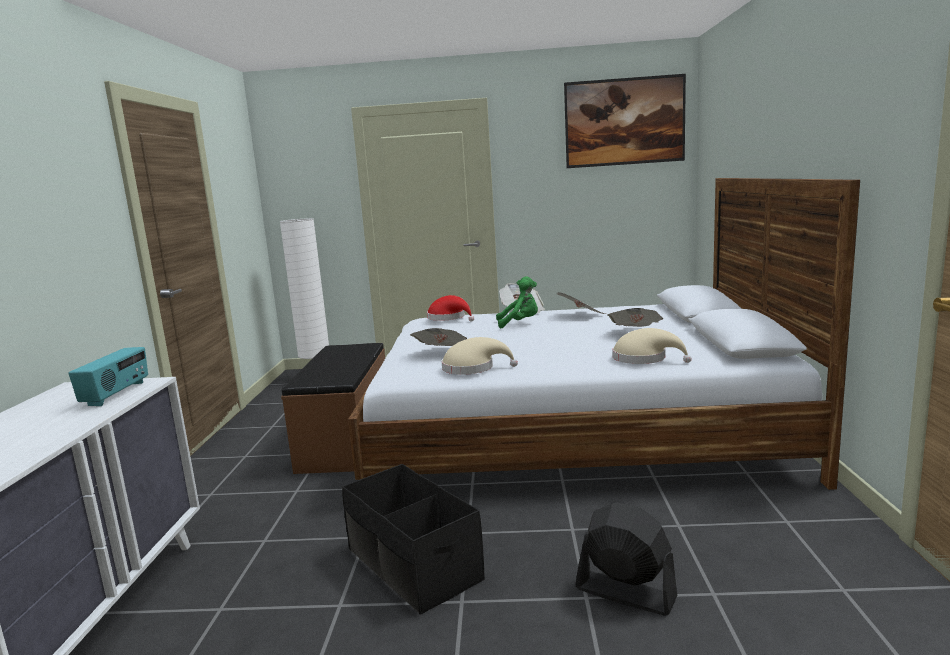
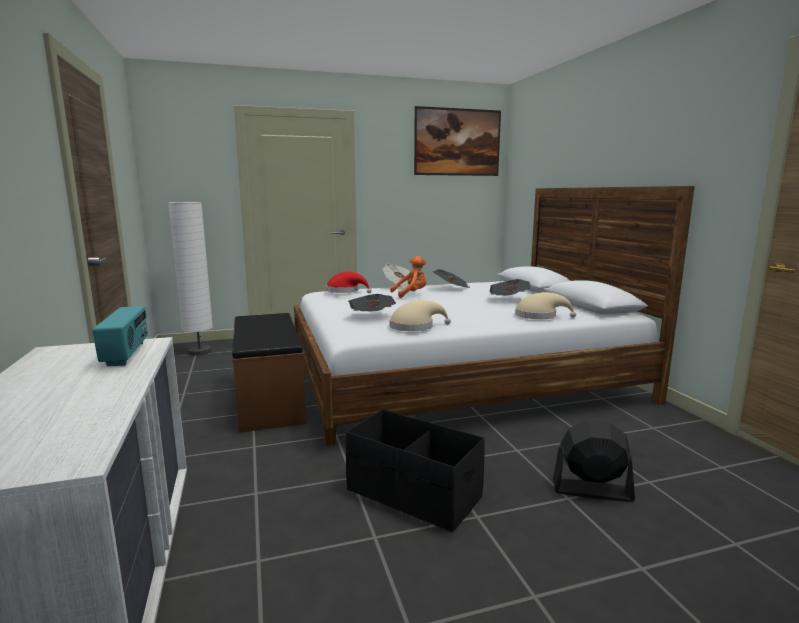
camera: 20 degrees left, 0 degrees up
(519, 323) = (411, 294): green plush toy -> orange plush toy

